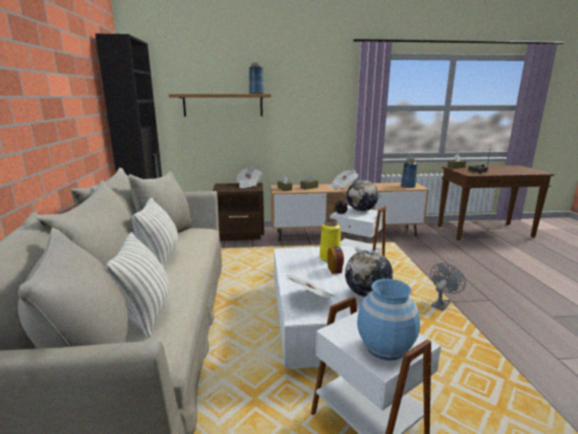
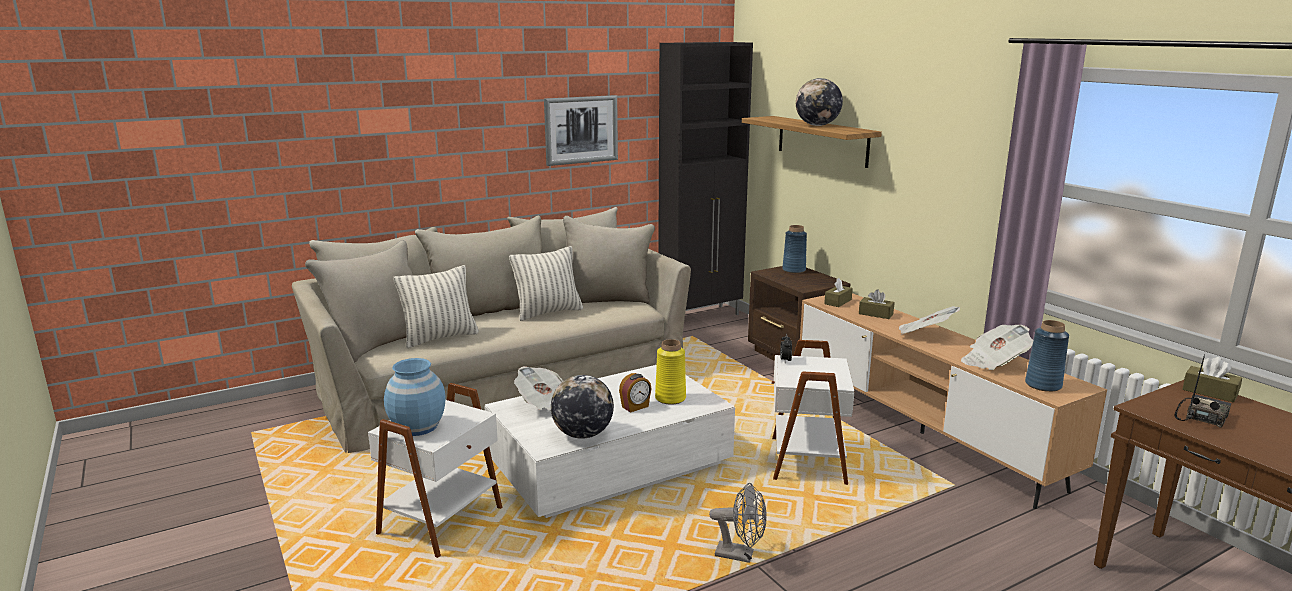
camera: 65 degrees right, 0 degrees up
(70, 104) = (581, 129): none -> picture
(248, 185) = (819, 279): newspaper -> newspaper (993, 362)
(256, 93) = (850, 129): blue vase -> blue vase (794, 270)
(361, 210) = (830, 371): globe -> globe (817, 125)

